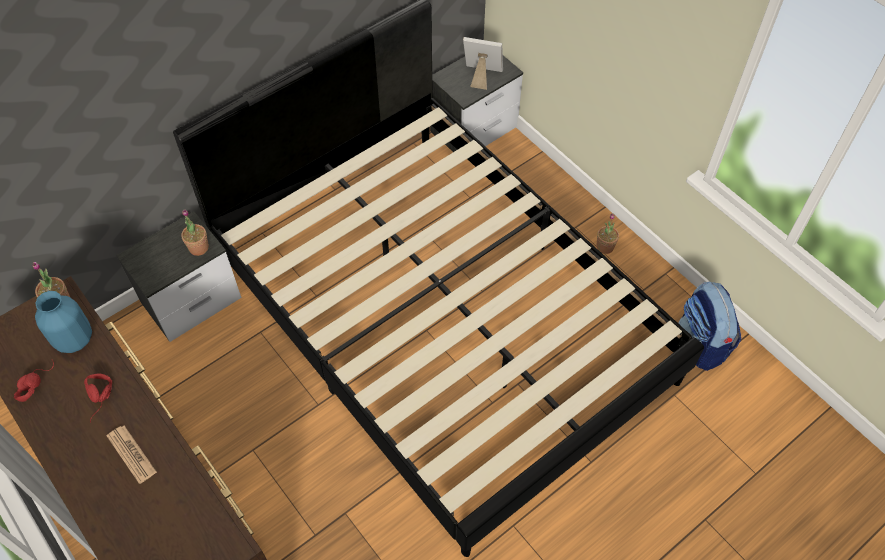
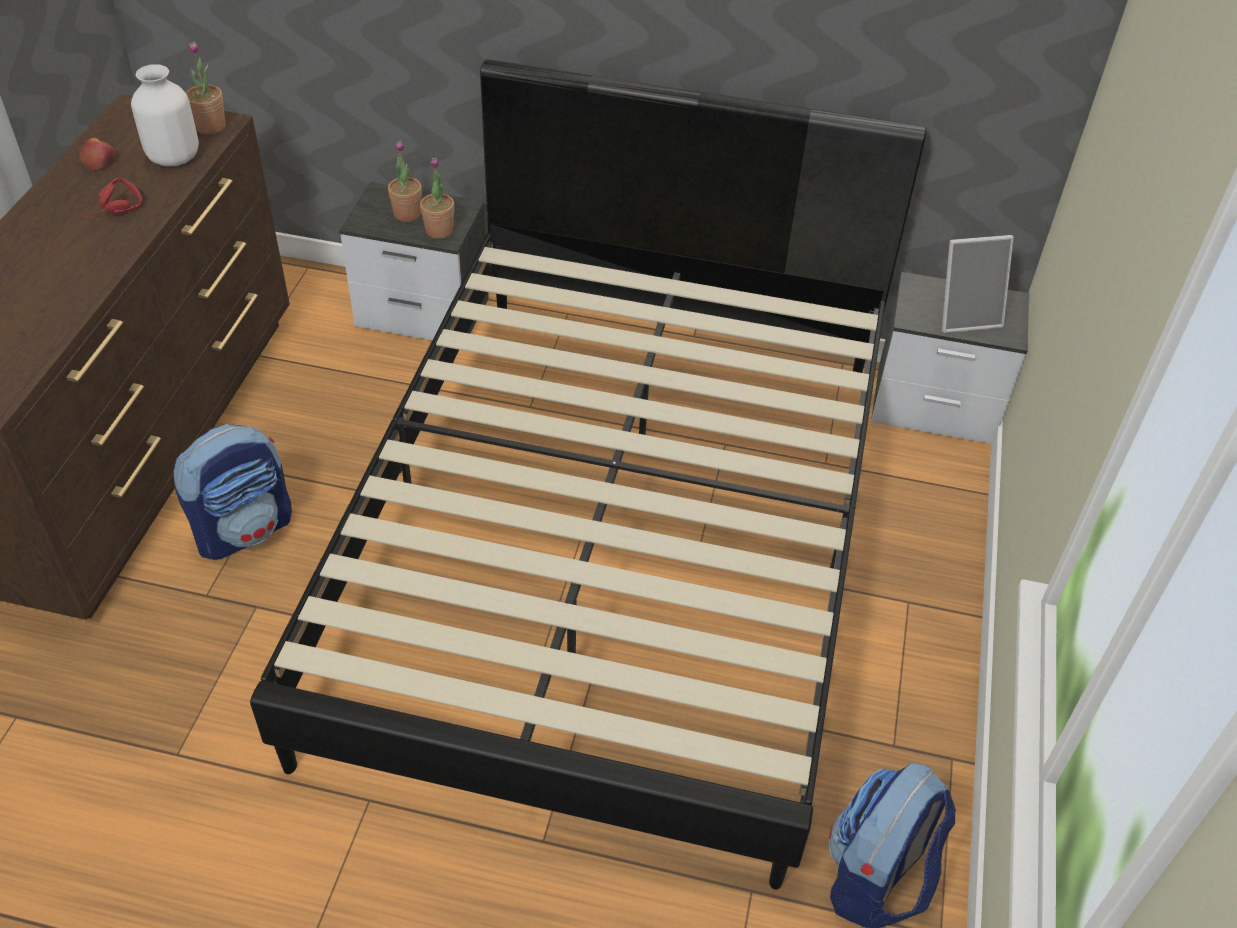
camera: 50 degrees right, 10 degrees down
(35, 382) = (99, 161): red headphones -> apple
(74, 338) = (175, 157): blue vase -> white vase
(131, 454) = (59, 268): newspaper -> none
(282, 489) = (245, 529): none -> backpack
(481, 76) = (965, 316): picture frame -> picture frame turned 105 degrees clockwise
(605, 246) = (914, 655): potted plant -> potted plant (407, 214)

